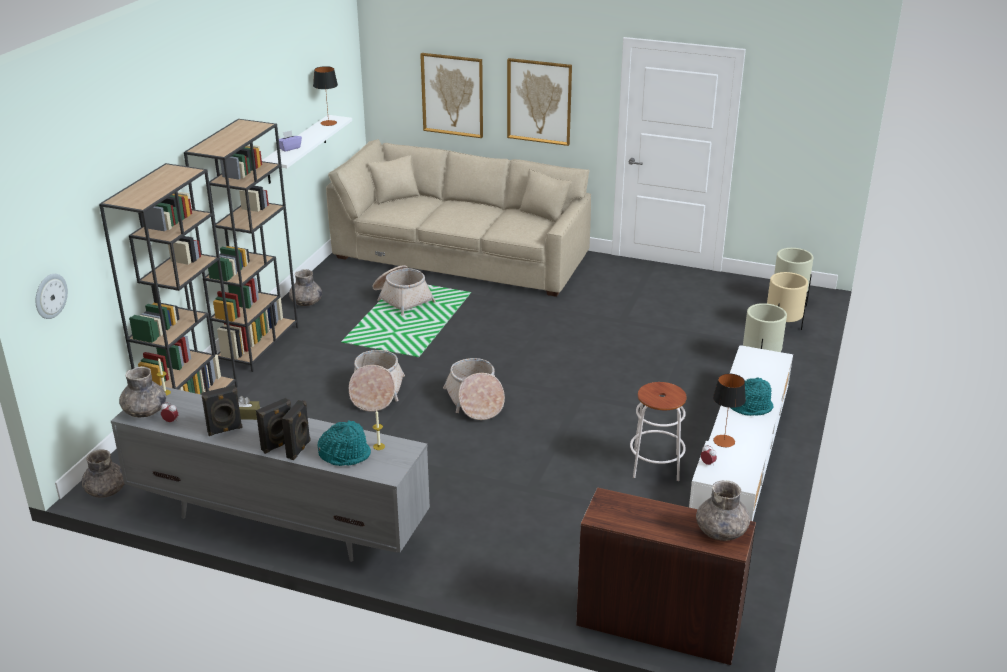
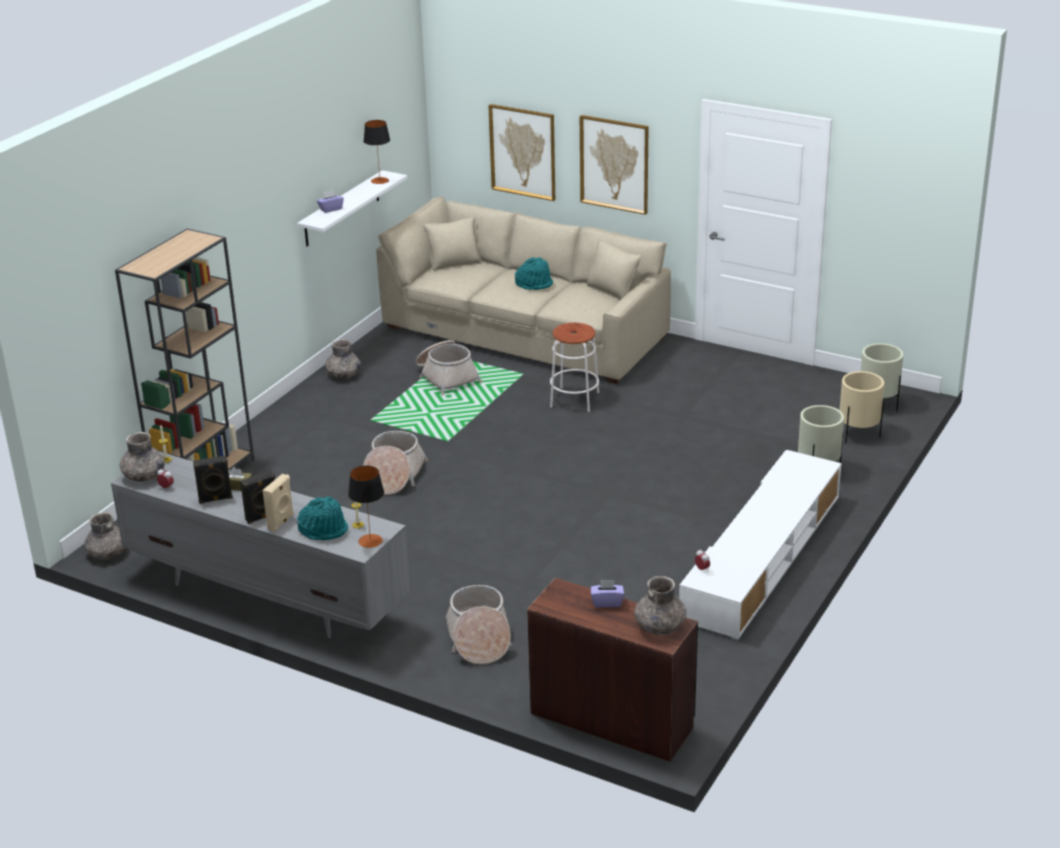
camera: 10 degrees right, 0 degrees up
(50, 296) = (62, 358): wall clock -> none
(258, 345) = (283, 418): bookcase -> none
(299, 449) = (281, 522): black speaker -> beige speaker
(475, 401) = (494, 491): basket -> basket (479, 638)
(656, 465) = (663, 570): white stool -> white stool (574, 399)
(658, 509) = (607, 602): none -> purple tissue box
(724, 441) = (728, 548): table lamp -> table lamp (370, 541)
(749, 406) = (770, 515): turquoise hat -> turquoise hat (534, 284)

